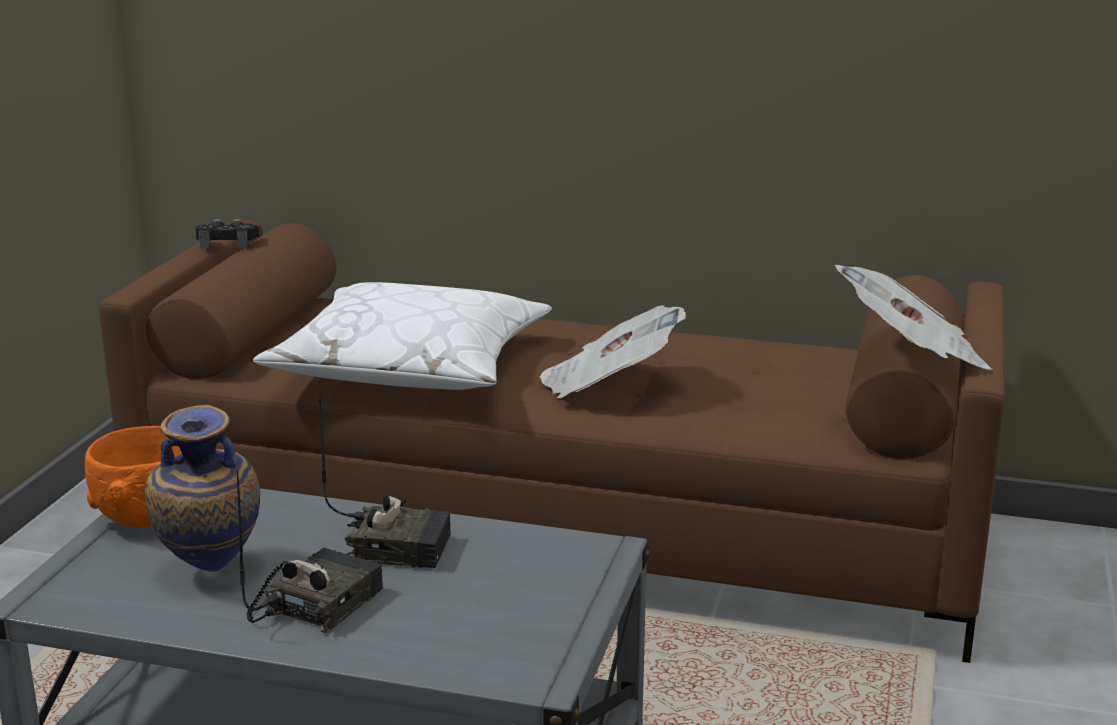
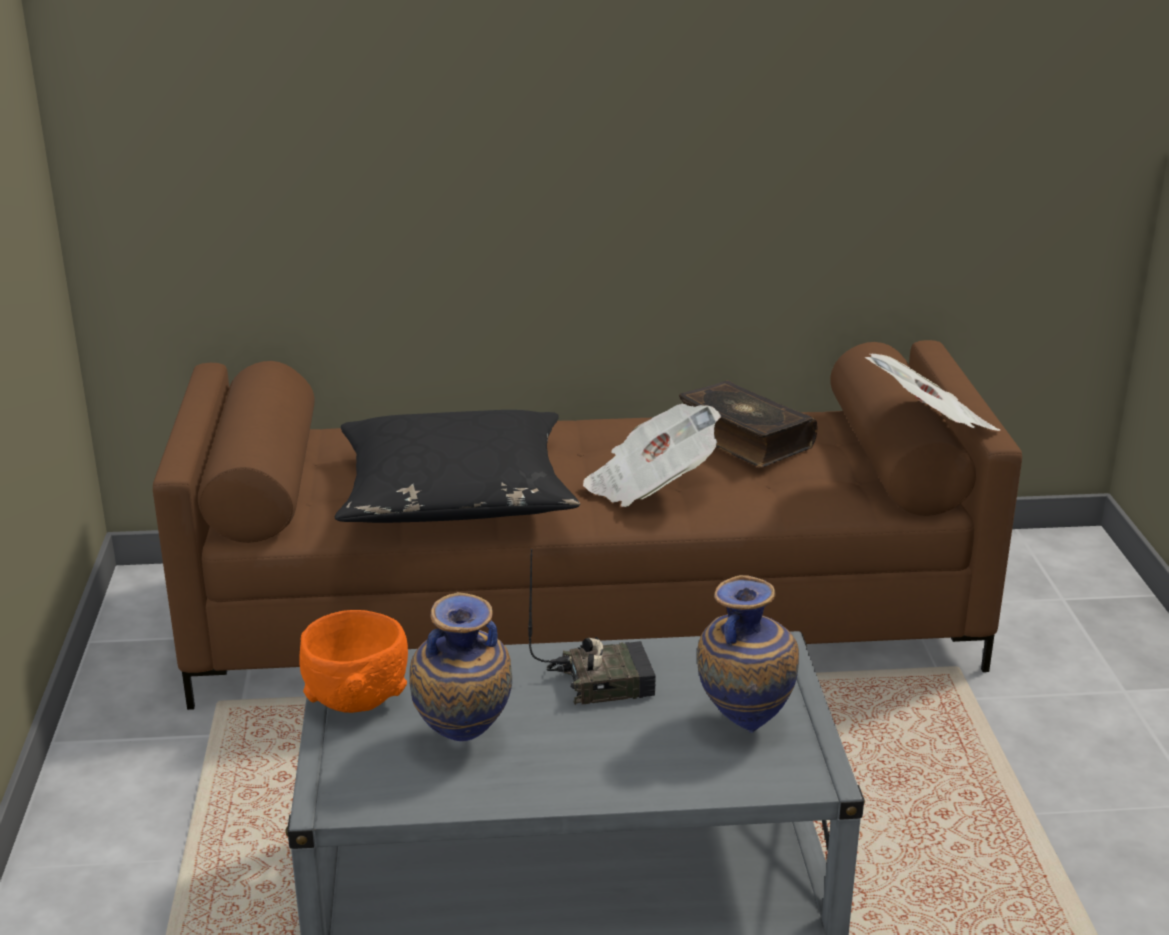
camera: 20 degrees left, 5 degrees up
(227, 243) = (224, 394): black game controller -> none
(315, 603) = (580, 751): radio -> none
(411, 366) = (455, 493): white pillow -> black pillow
(503, 612) = (743, 724): none -> vase
(743, 359) = (742, 439): none -> book

